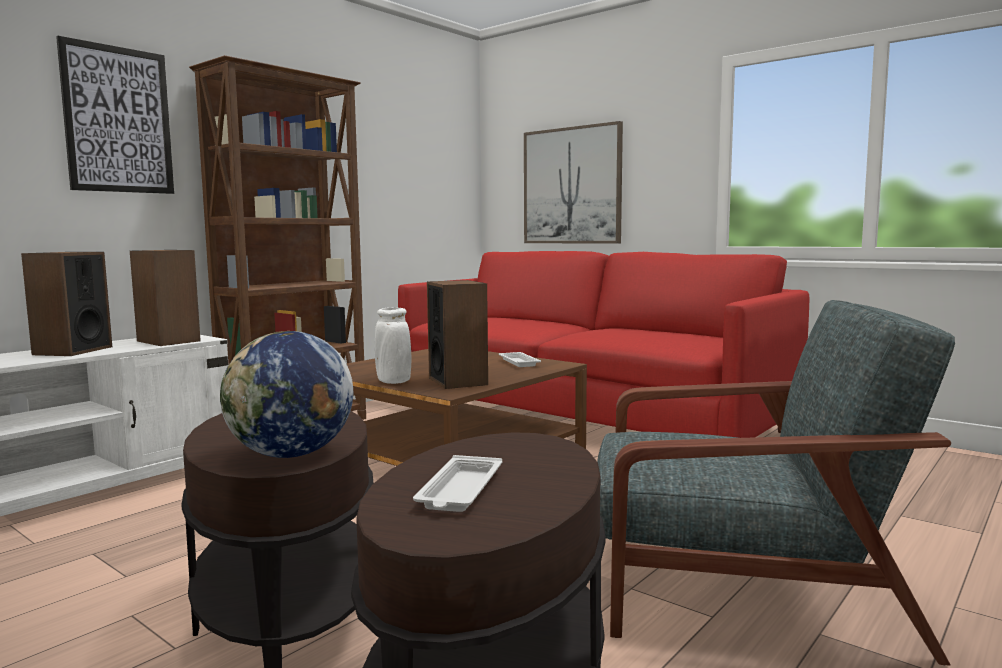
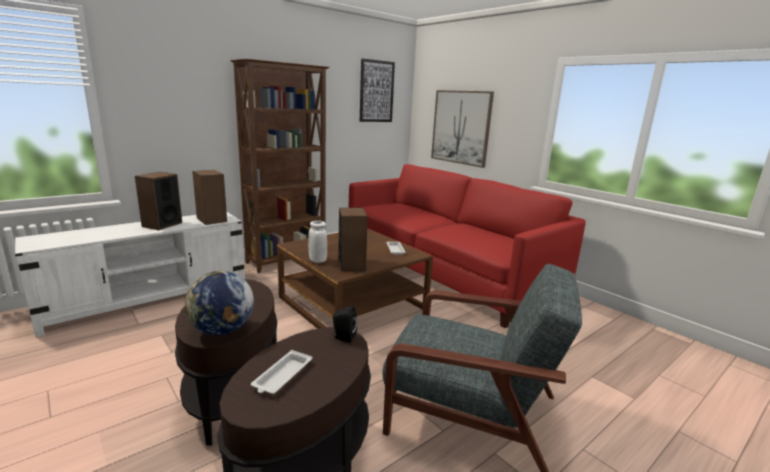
camera: 10 degrees right, 10 degrees up
(118, 120) = (190, 93): picture -> picture (376, 91)
(529, 441) = (343, 337): none -> black speaker

